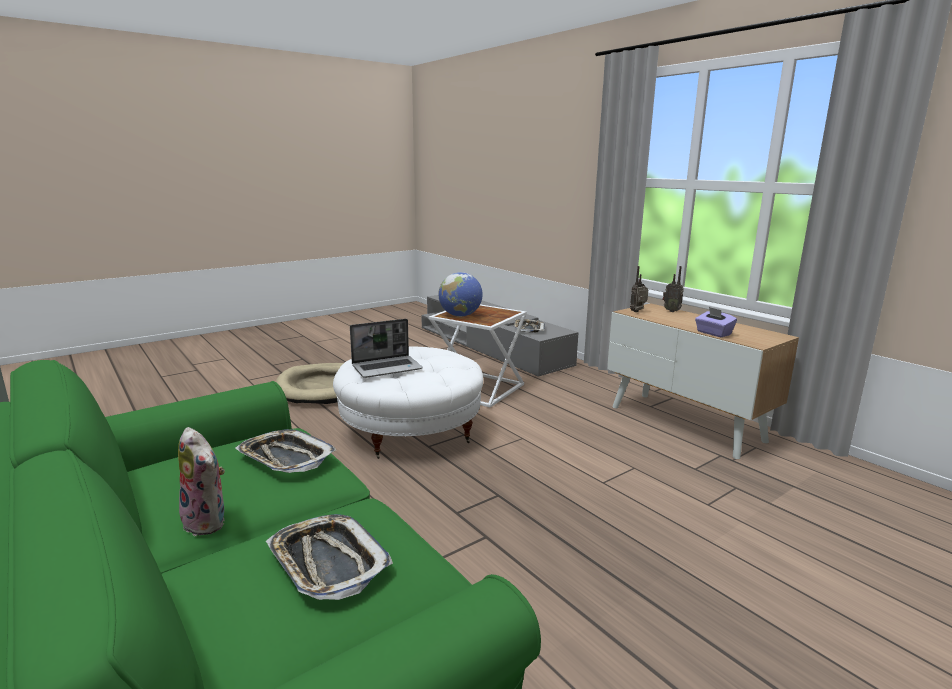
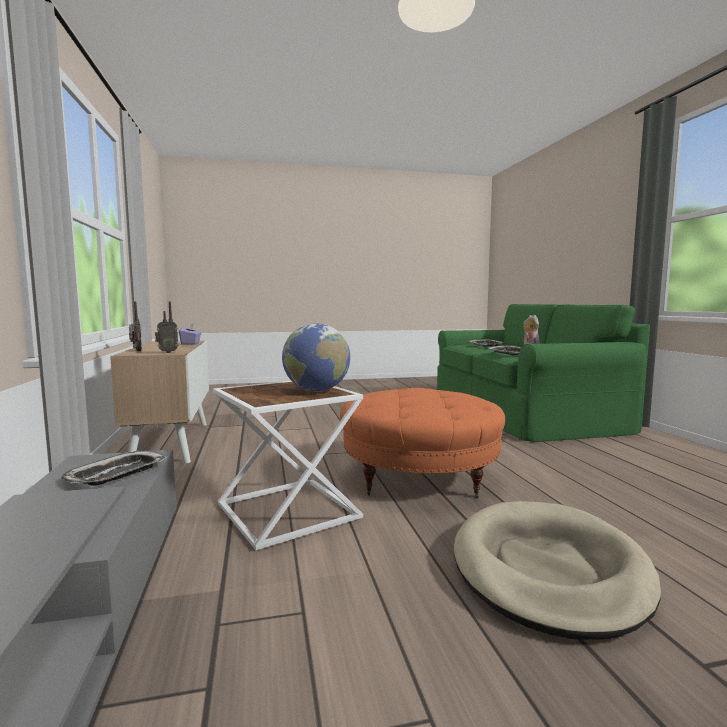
camera: 155 degrees left, 10 degrees down
(387, 368) = (446, 396): laptop -> none
(411, 430) = (419, 475): white ottoman -> orange ottoman

